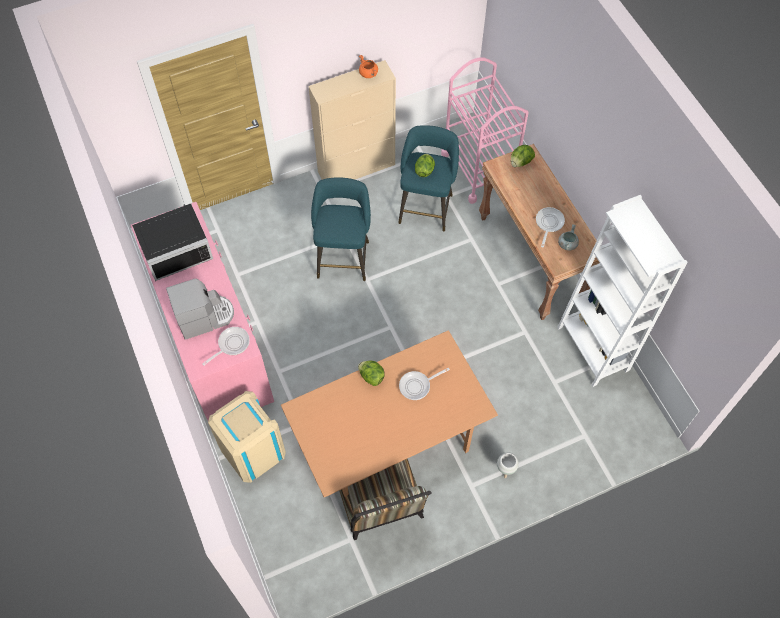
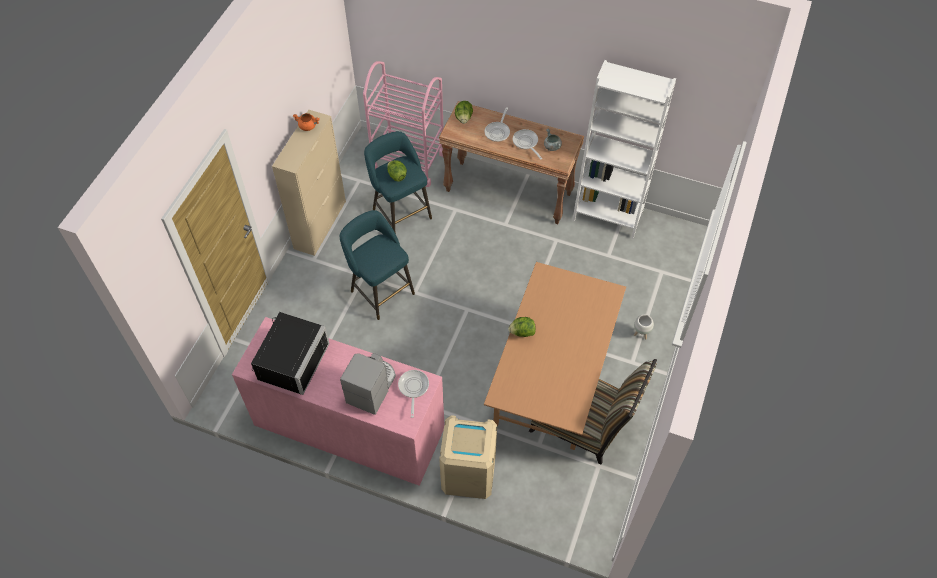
camera: 45 degrees left, 5 degrees down
(417, 386) = (558, 312): frying pan -> frying pan (498, 131)

